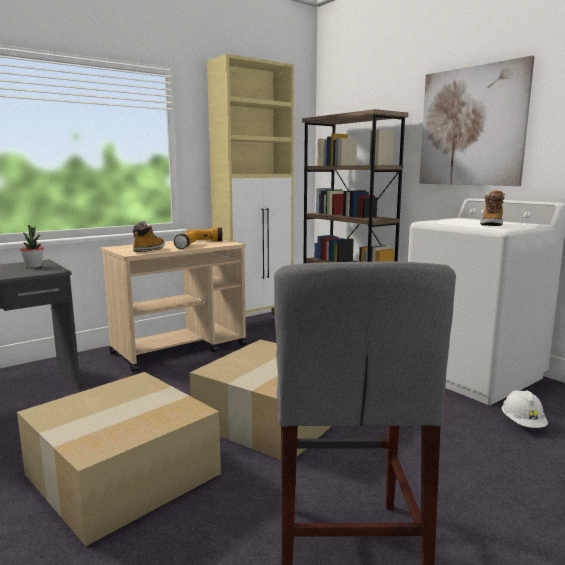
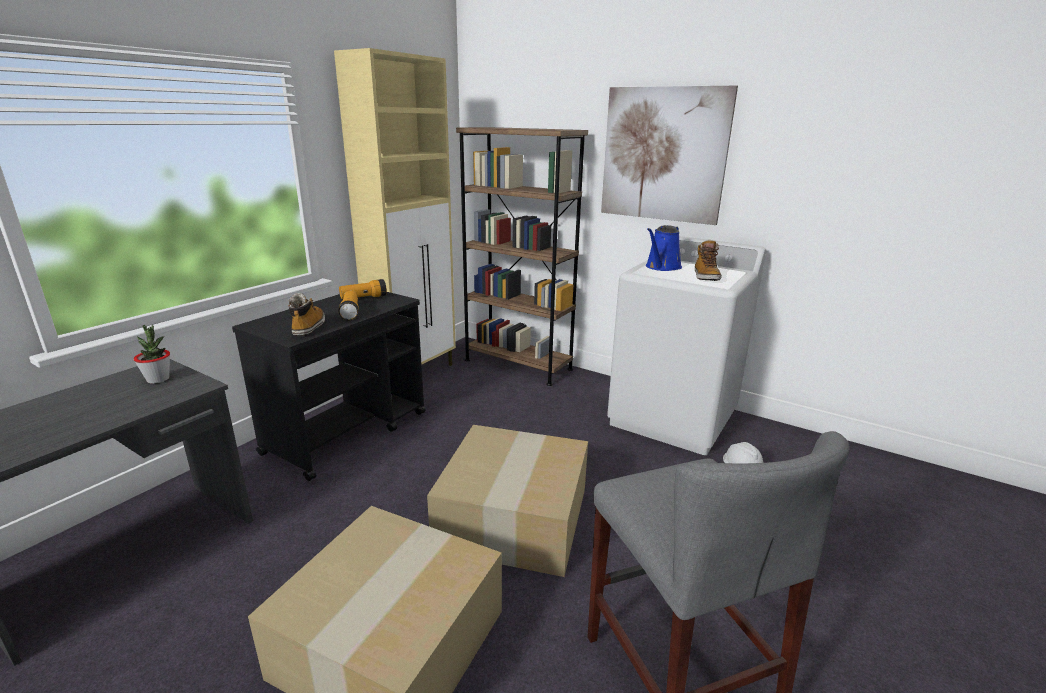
camera: 20 degrees left, 10 degrees up
(180, 349) = (348, 432): beige cart -> black cart
(456, 221) = (662, 267): none -> blue watering can

